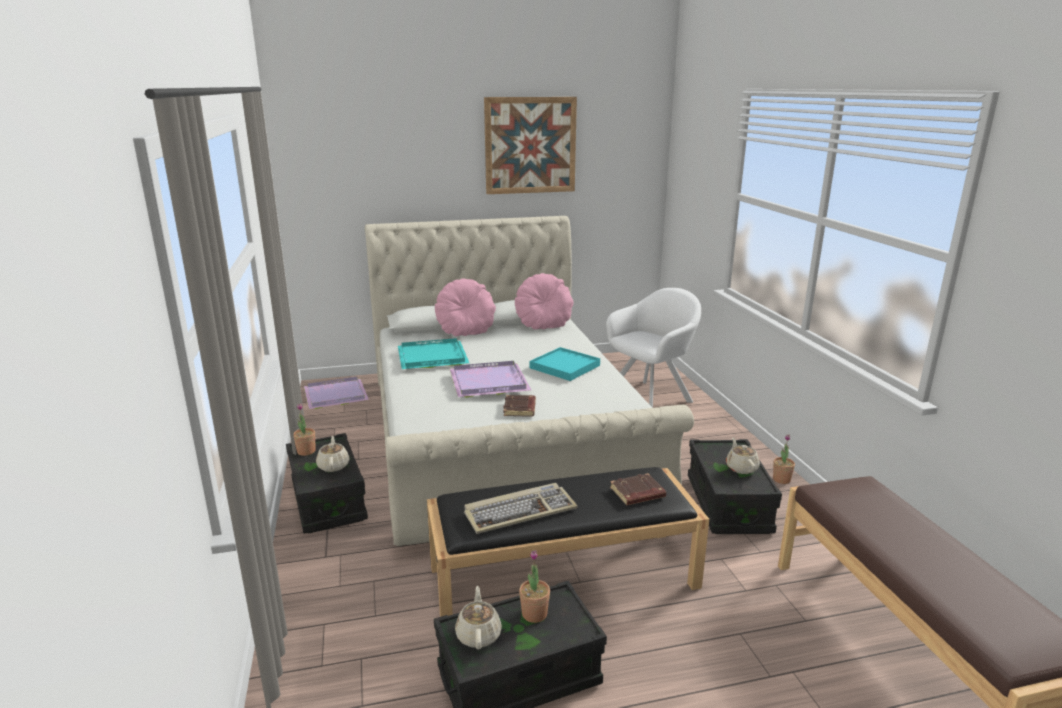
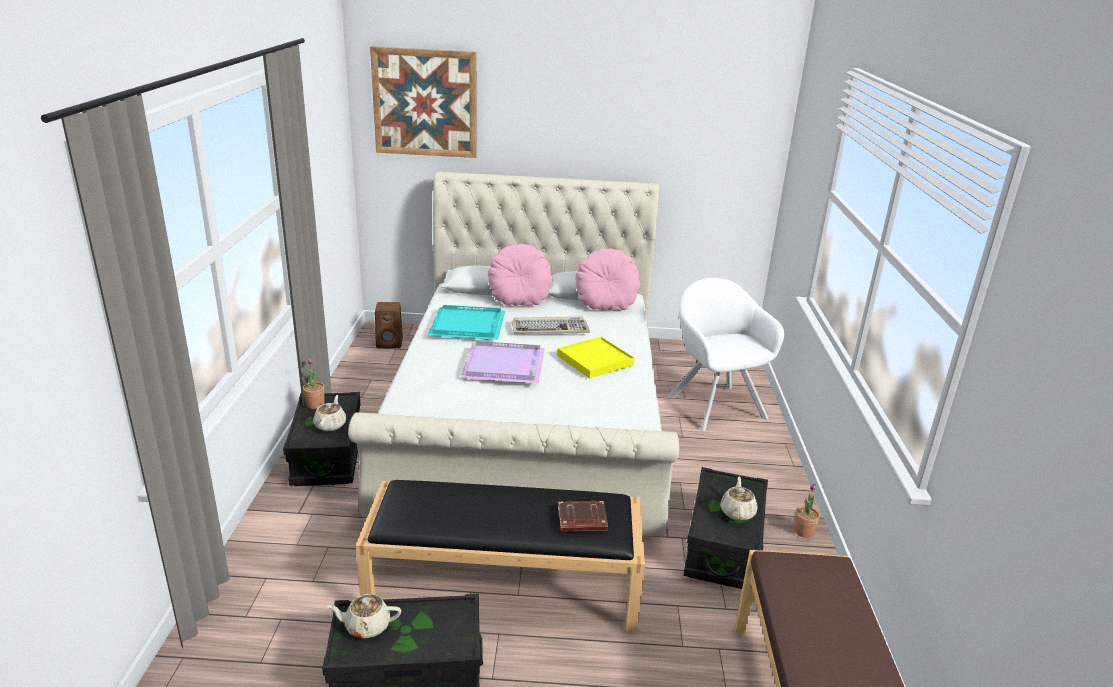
camera: 15 degrees right, 5 degrees up
(336, 394) = (390, 343): purple tray -> brown speaker
(478, 634) = (366, 626): beige teapot -> beige teapot turned 105 degrees counterclockwise
(520, 409) = (517, 402): brown book -> none
(520, 511) = (454, 514): keyboard -> keyboard (550, 328)
(530, 145) = (624, 101): picture -> picture (425, 103)
(534, 614) = (428, 619): potted plant -> none
(565, 367) = (595, 360): turquoise tray -> yellow tray
(651, 397) = (714, 404): white armchair -> white armchair turned 90 degrees counterclockwise

